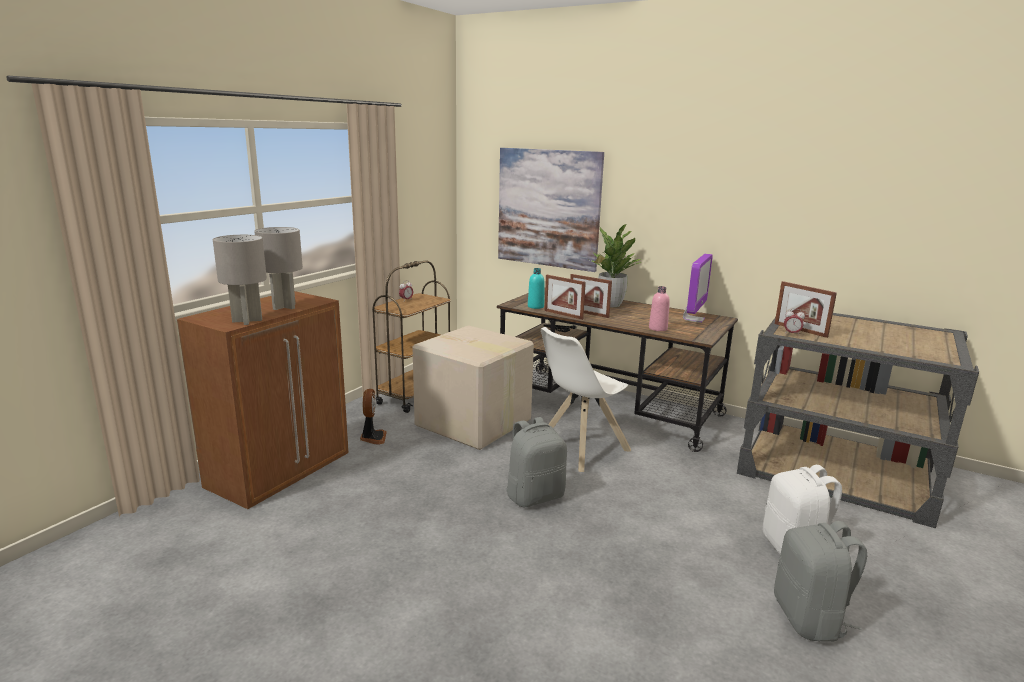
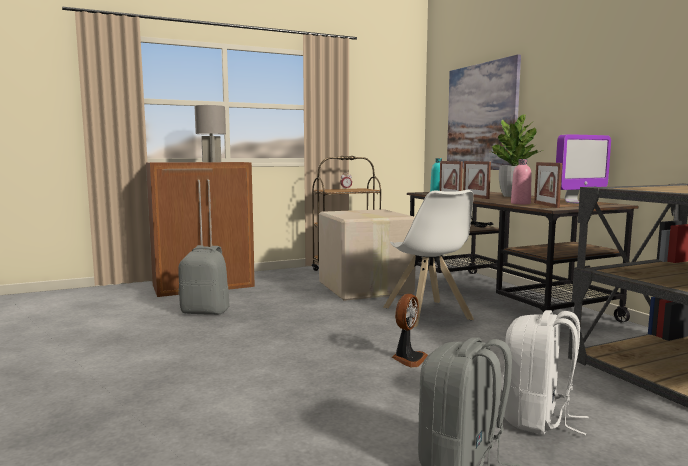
camera: 35 degrees right, 10 degrees down
(247, 320) = (174, 162): grey table lamp -> none
(372, 438) = (282, 283): fan -> fan (408, 358)
(535, 496) = (340, 329): grey backpack -> grey backpack (206, 311)
(579, 448) = (427, 314): white chair -> white chair turned 105 degrees counterclockwise
(791, 334) = (625, 188): alarm clock -> none
(800, 330) = (646, 187): picture frame -> picture frame (546, 205)

